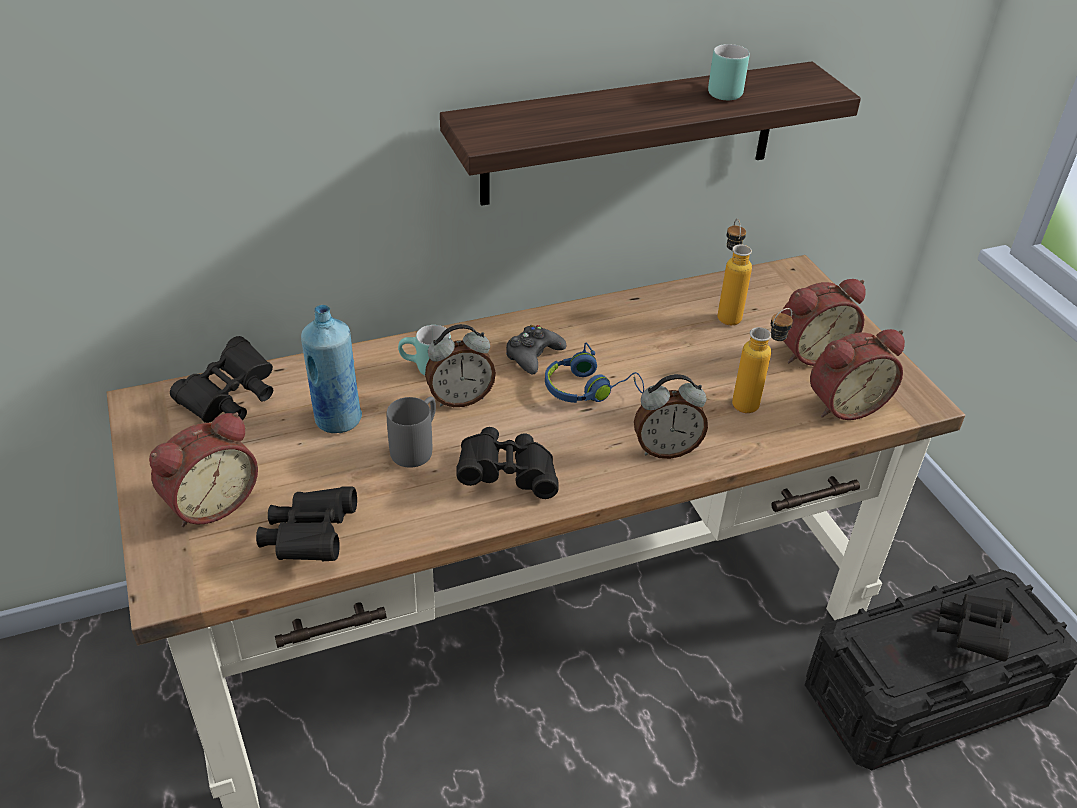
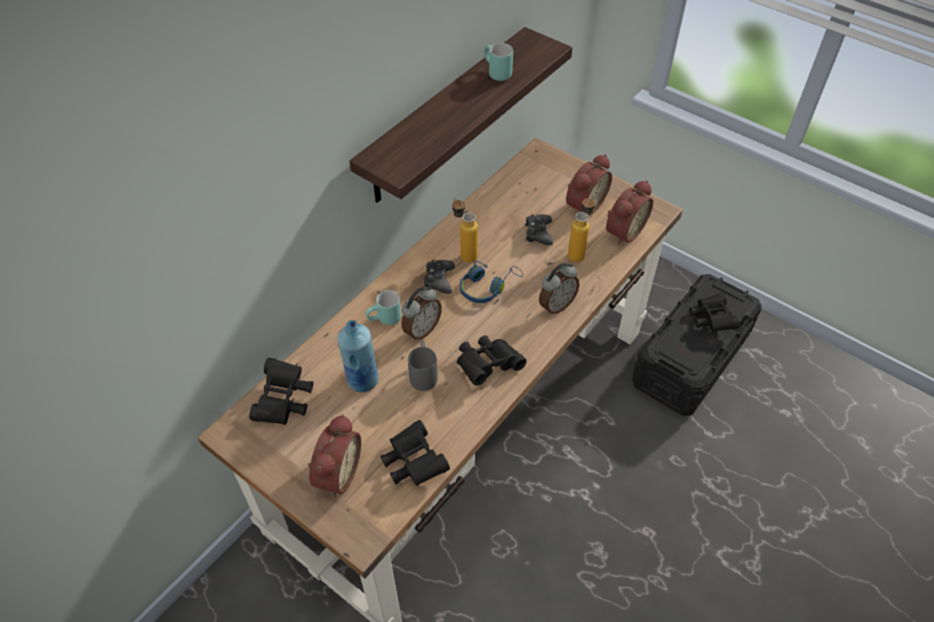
camera: 30 degrees left, 10 degrees up
(714, 358) = (538, 233): none -> black game controller
(726, 313) = (522, 199): bottle -> bottle (464, 253)

